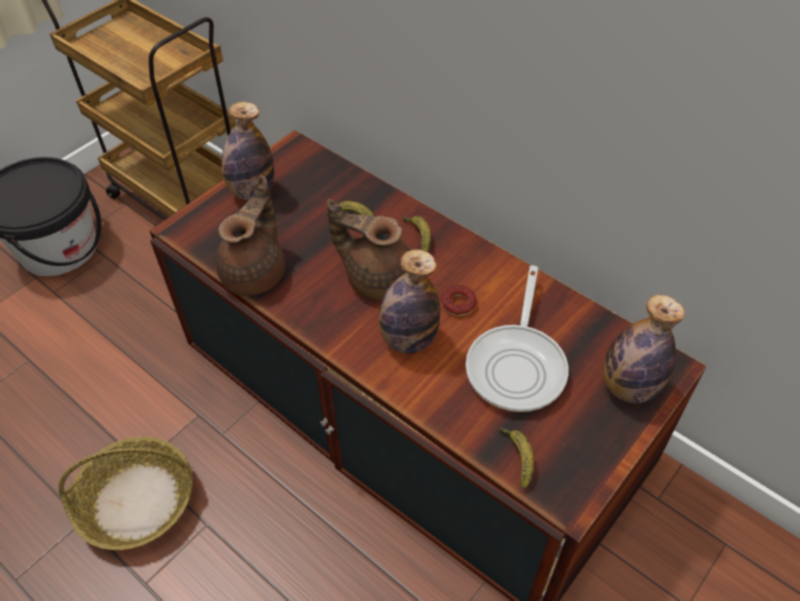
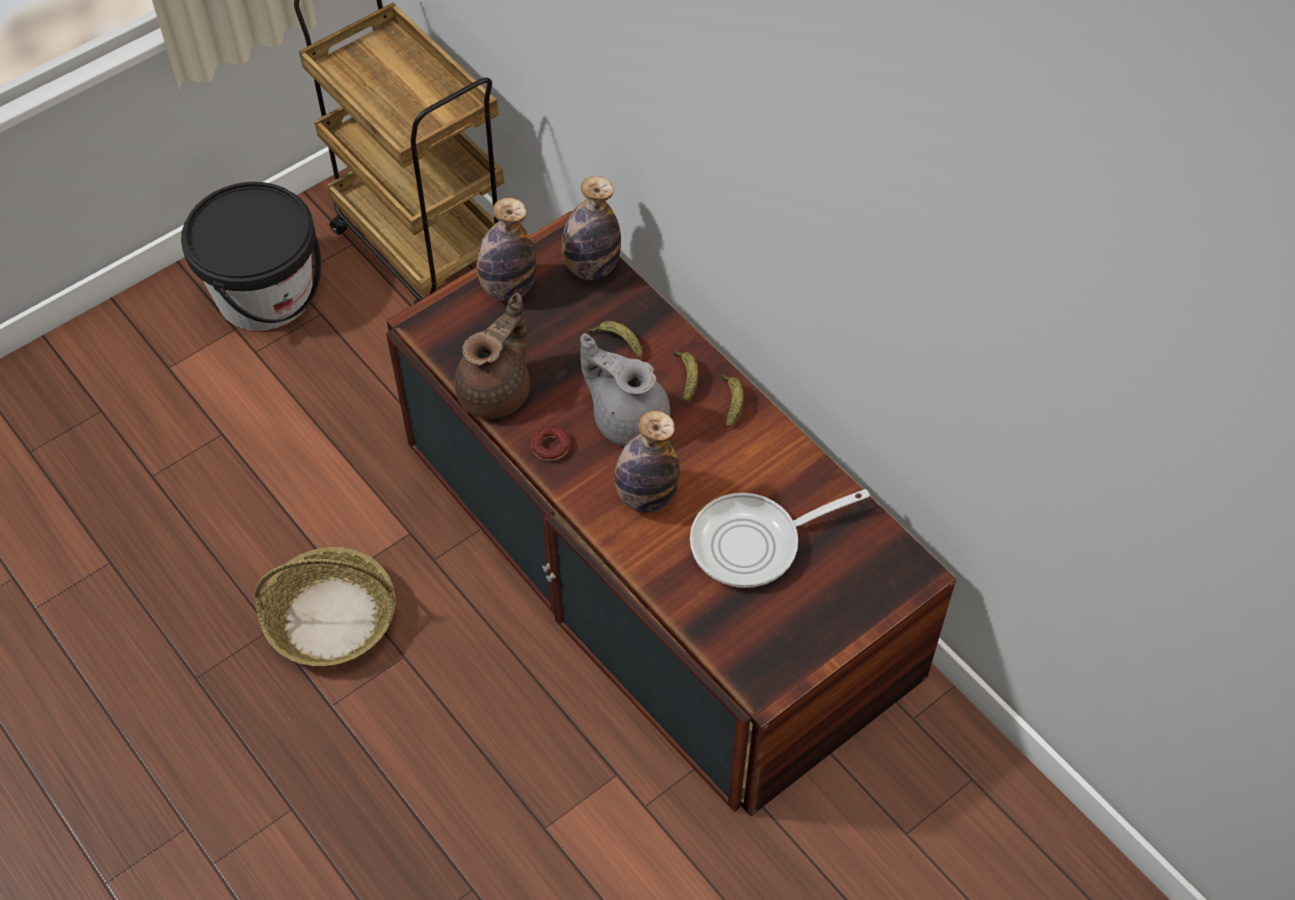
camera: 10 degrees right, 5 degrees up
(377, 277) = (628, 419): brown teapot -> grey teapot
(458, 304) = (710, 465): donut -> donut (550, 446)
(517, 365) = (754, 543): frying pan -> frying pan turned 45 degrees clockwise
(518, 458) = (726, 638): banana -> banana (732, 403)
(628, 387) = (864, 587): bottle -> bottle (591, 267)

